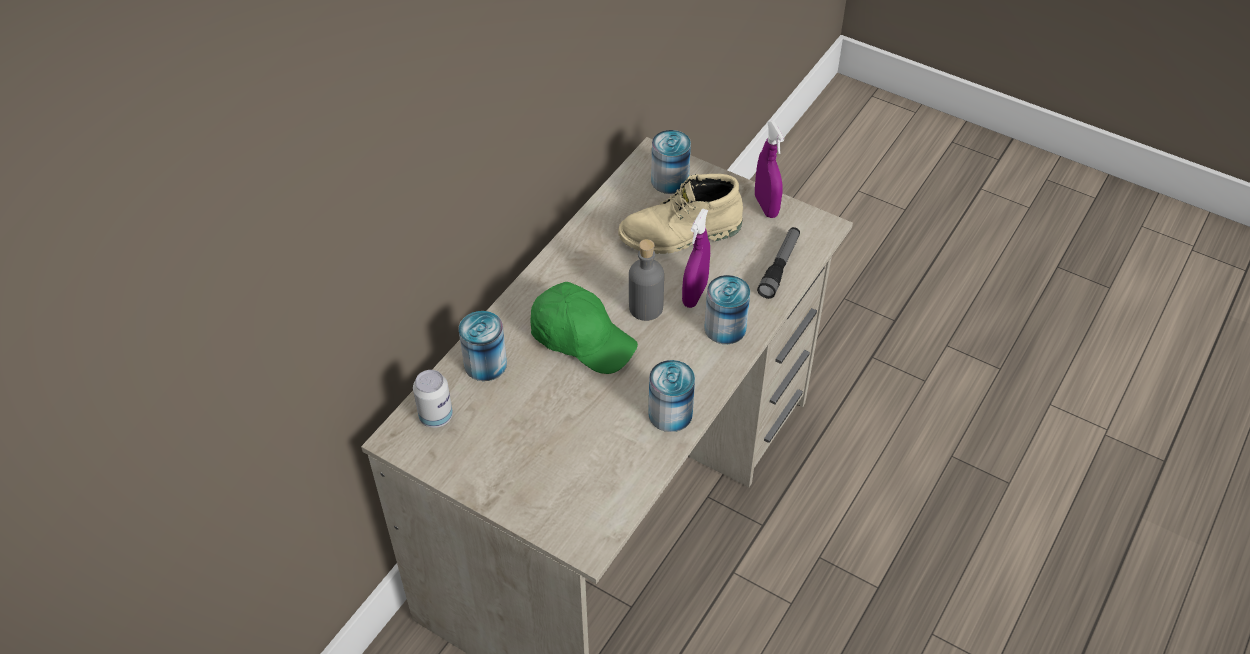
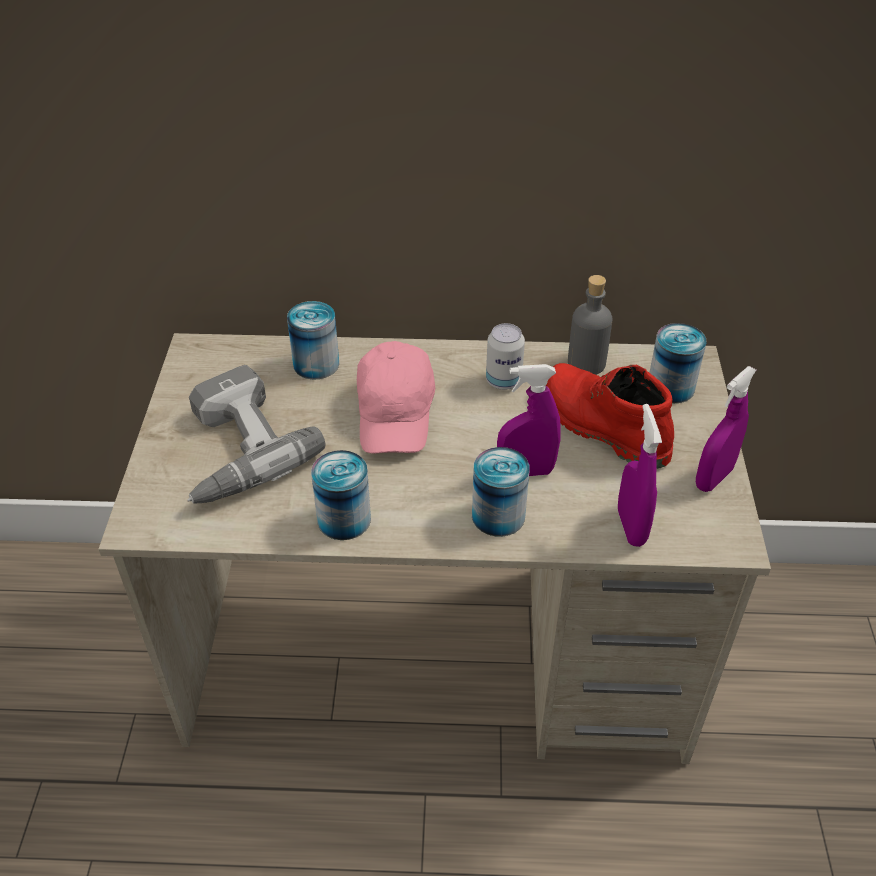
camera: 60 degrees right, 5 degrees down
(436, 416) = (233, 360): can -> can (503, 381)
(548, 454) = (233, 450): none -> power drill
(582, 339) = (396, 413): green cap -> pink cap
(645, 308) = (474, 442): grey bottle -> grey bottle (586, 363)
(680, 235) = (600, 426): beige boot -> red boot
(779, 267) = (631, 527): flashlight -> purple spray bottle

